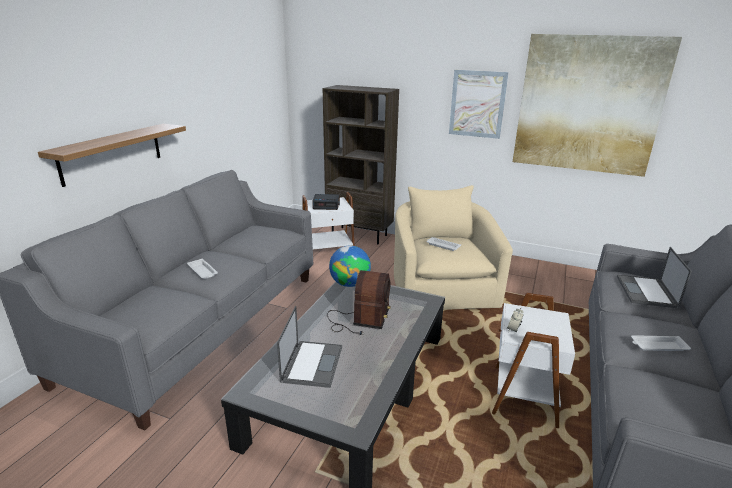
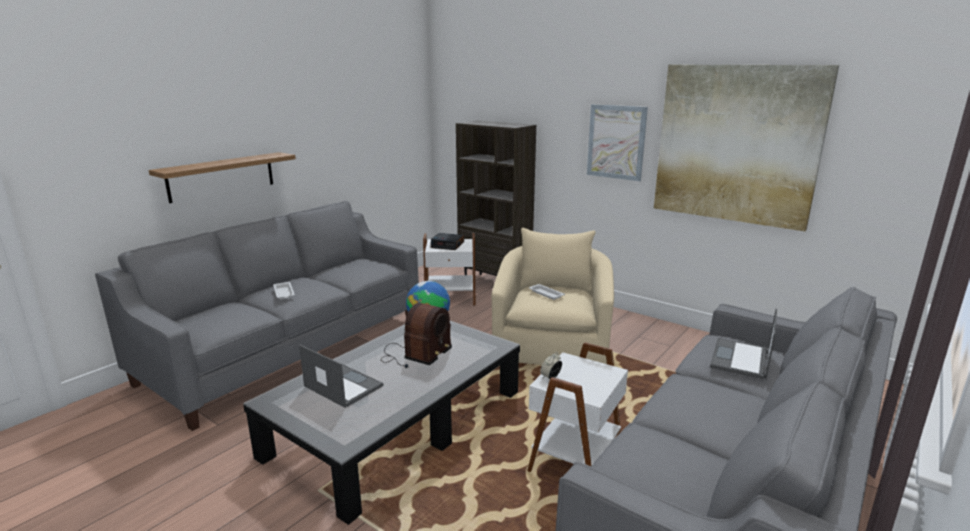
camera: 15 degrees right, 5 degrees down
(312, 363) = (342, 386): laptop -> laptop turned 75 degrees counterclockwise
(657, 346) = (701, 412): white tray -> none

